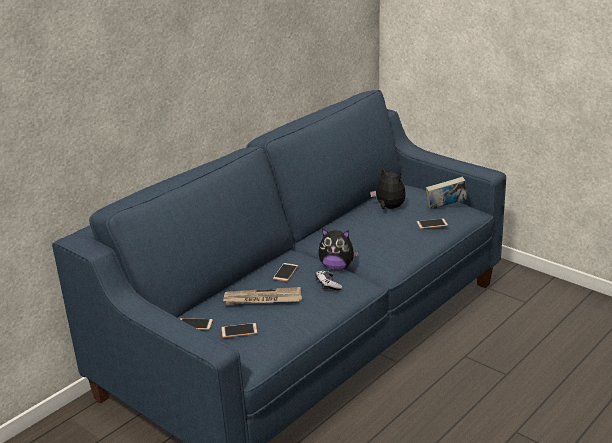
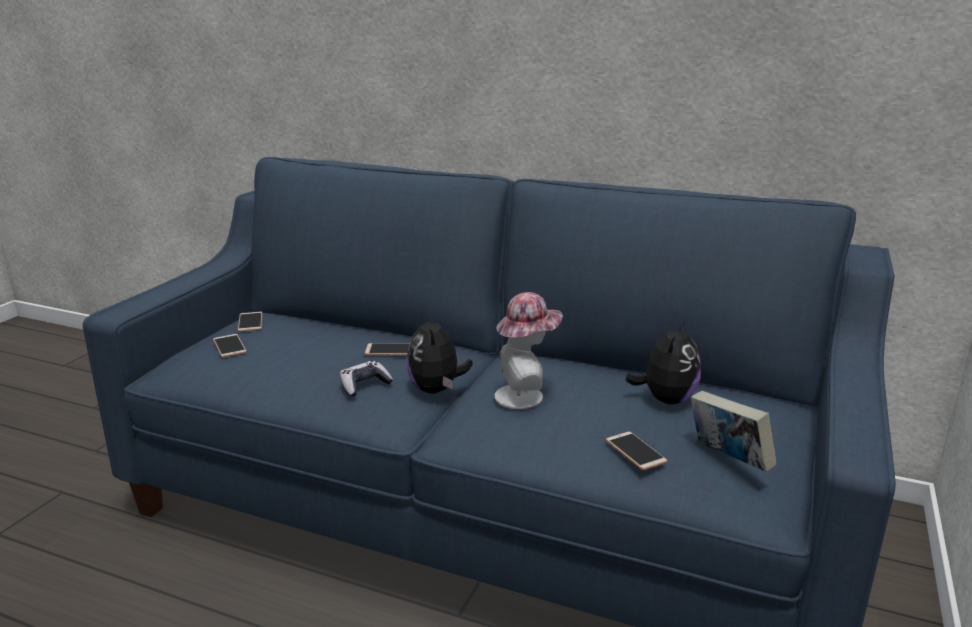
camera: 70 degrees right, 5 degrees down
(262, 299) = (311, 347): newspaper -> none
(366, 240) = (525, 395): none -> hat

